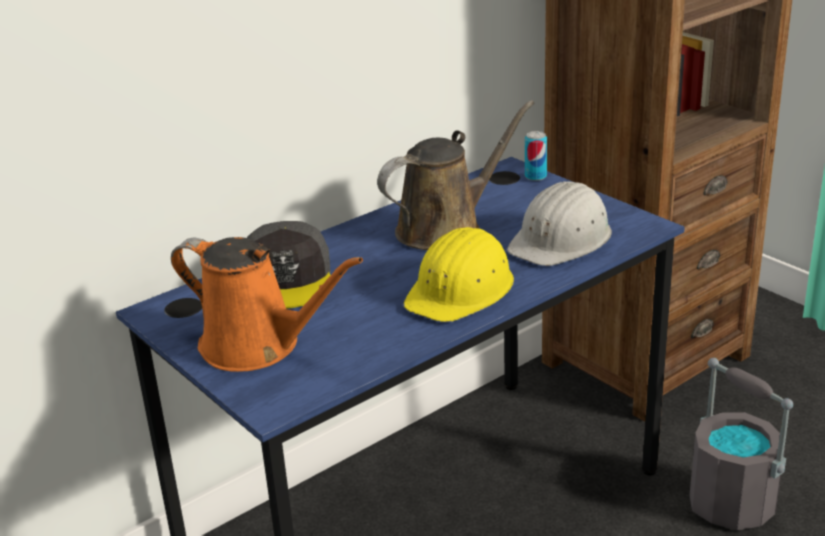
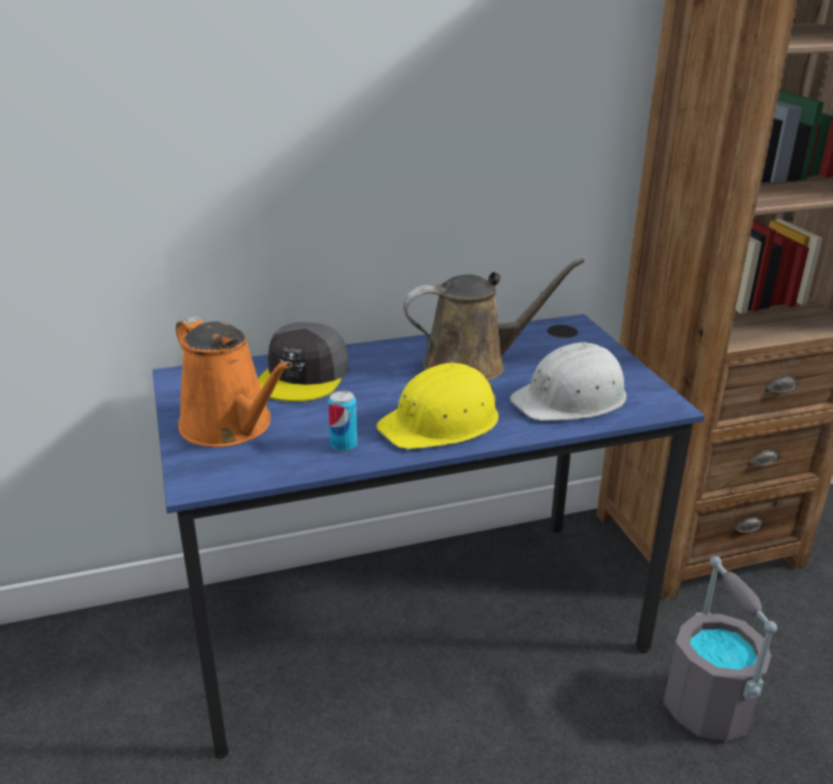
camera: 20 degrees right, 0 degrees up
(535, 176) = (591, 336): can -> can (343, 445)

